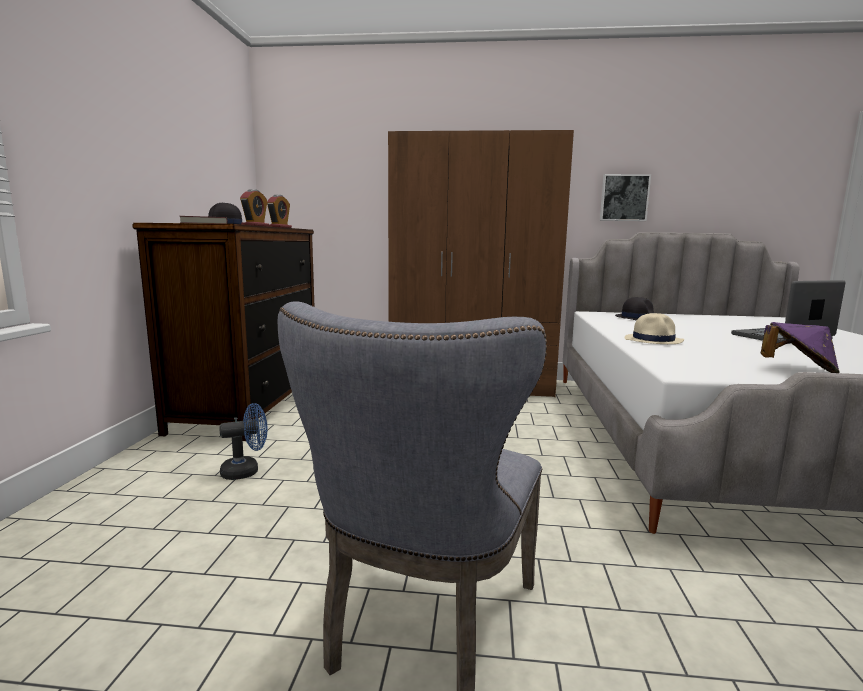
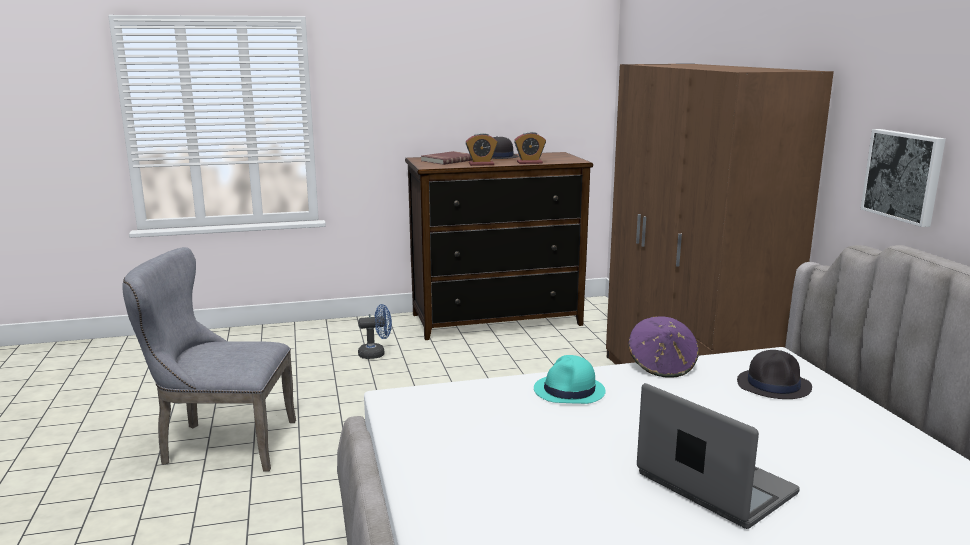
camera: 70 degrees right, 5 degrees up
(246, 471) = (376, 354): blue fan -> blue fan turned 60 degrees counterclockwise
(653, 340) = (569, 391): beige hat -> turquoise hat
(798, 370) = (451, 458): purple hat -> purple hat (662, 366)

